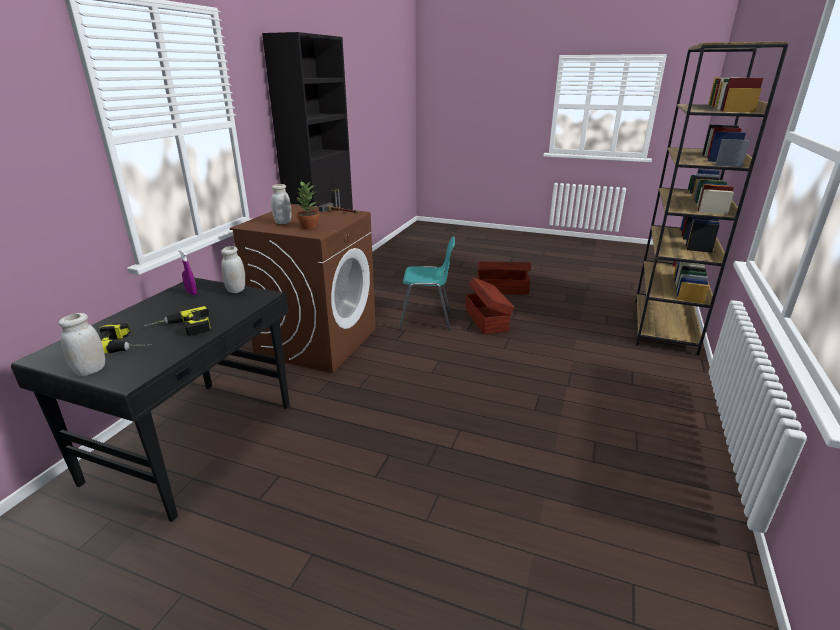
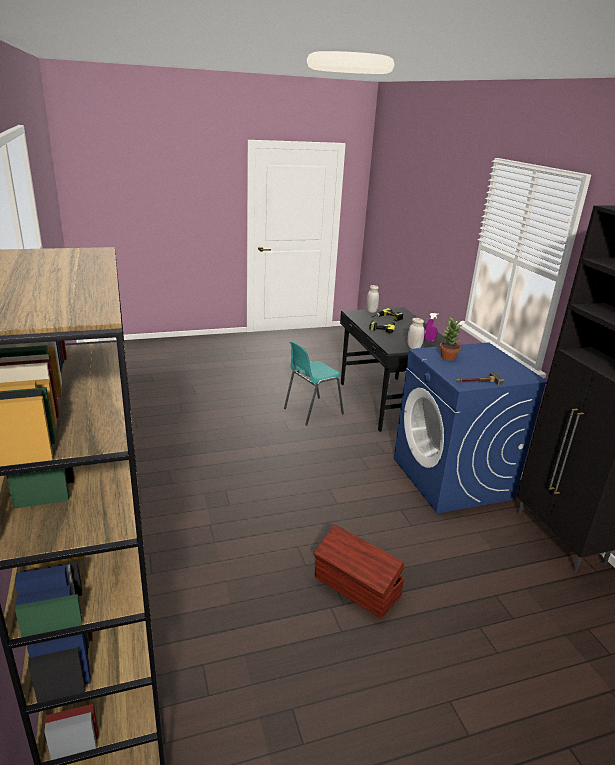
camera: 140 degrees right, 0 degrees up
(283, 222) = (476, 356): white jar -> none
(317, 341) = (452, 478): brown washing machine -> blue washing machine
(427, 320) = (414, 552): turquoise chair -> turquoise chair (311, 411)
(501, 289) = (414, 690): brown storage box -> none

